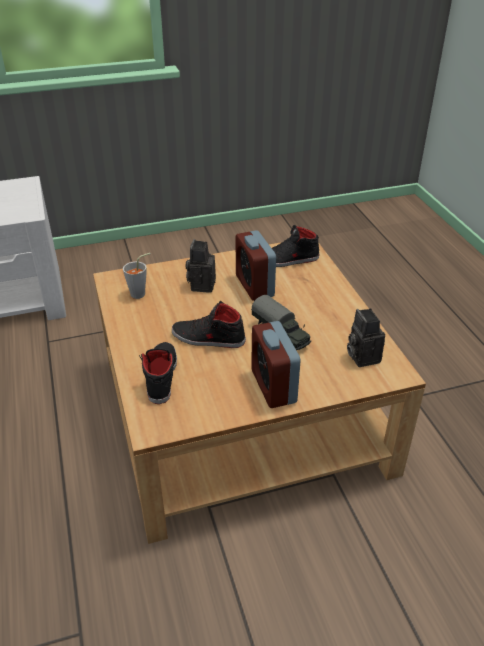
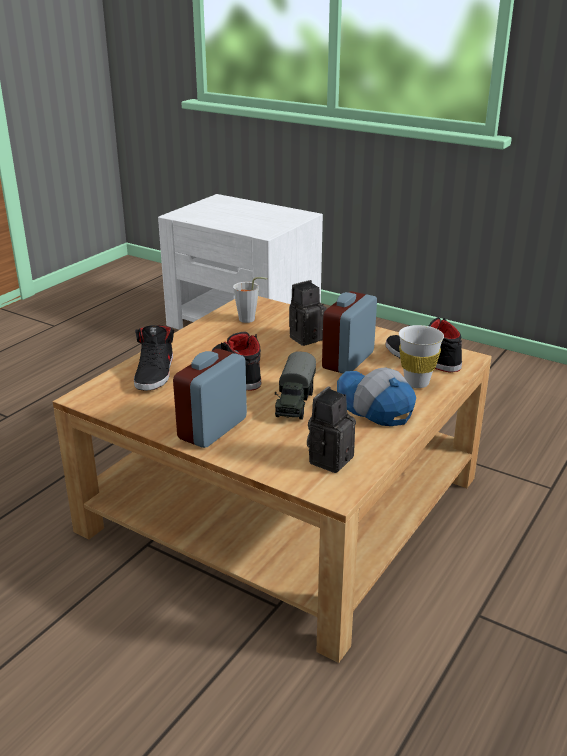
camera: 50 degrees right, 10 degrees down
(161, 375) = (155, 373): black shoe -> black shoe turned 135 degrees clockwise
(313, 278) = (416, 383): none -> white cup
(323, 309) = (373, 407): none -> cap

